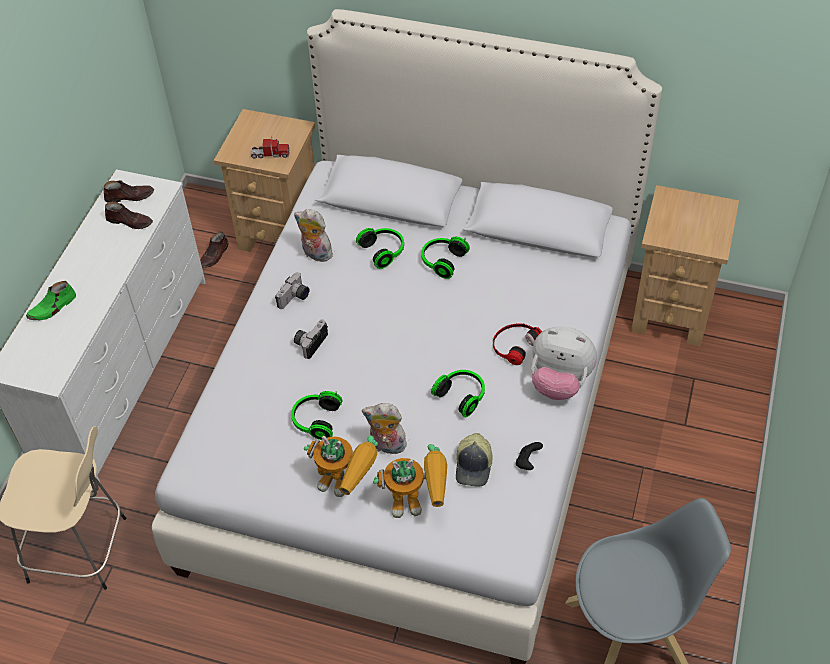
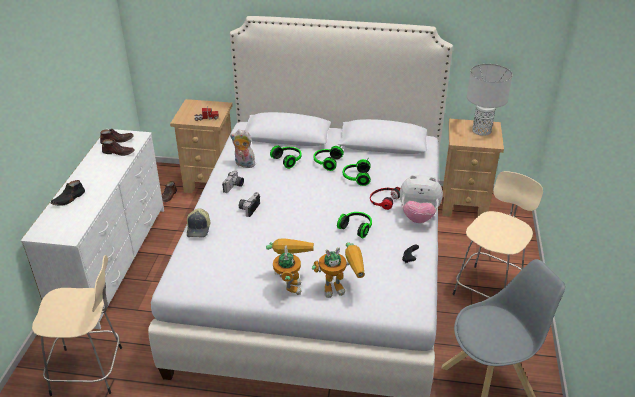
camera: 10 degrees left, 15 degrees down
(52, 308) = (69, 199): green shoe -> black shoe
(315, 420) = (260, 248): headphones -> headphones (356, 178)
(347, 484) = (289, 282): toy robot -> toy robot turned 105 degrees counterclockwise
(386, 446) = (312, 259): plush toy -> none
(474, 466) = (374, 264): cap -> cap (199, 229)
(669, 476) = (488, 289): none -> beige stool
(701, 217) = (481, 130): none -> white table lamp

